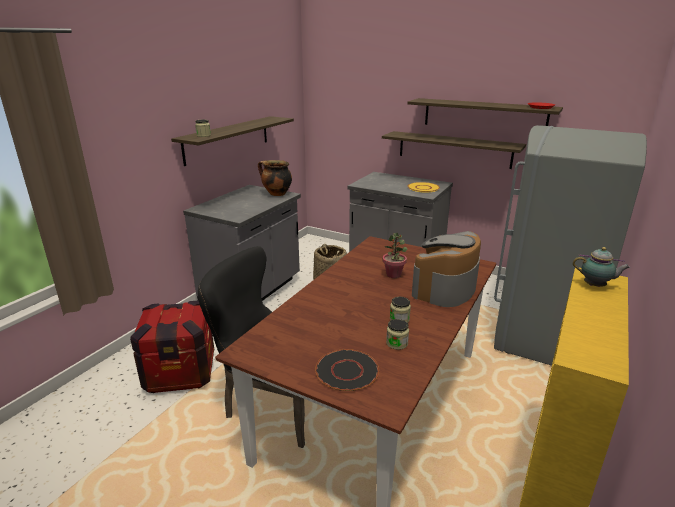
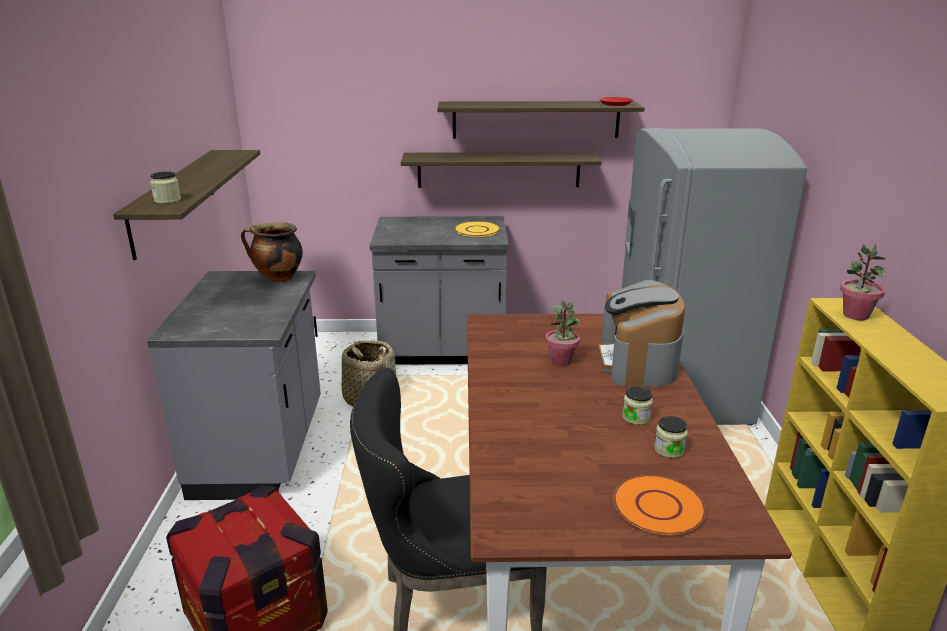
camera: 30 degrees left, 0 degrees up
(347, 371) = (659, 507): black plate -> orange plate
(596, 286) = (855, 315): teapot -> potted plant

